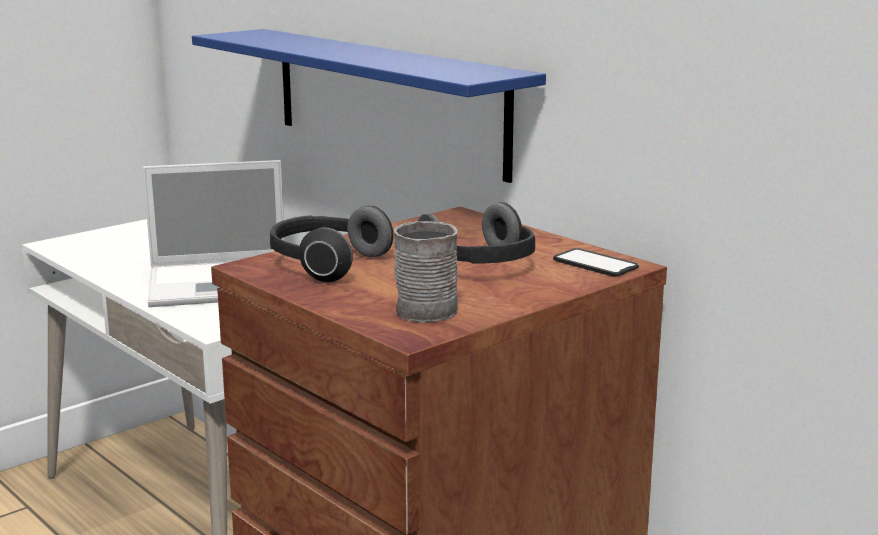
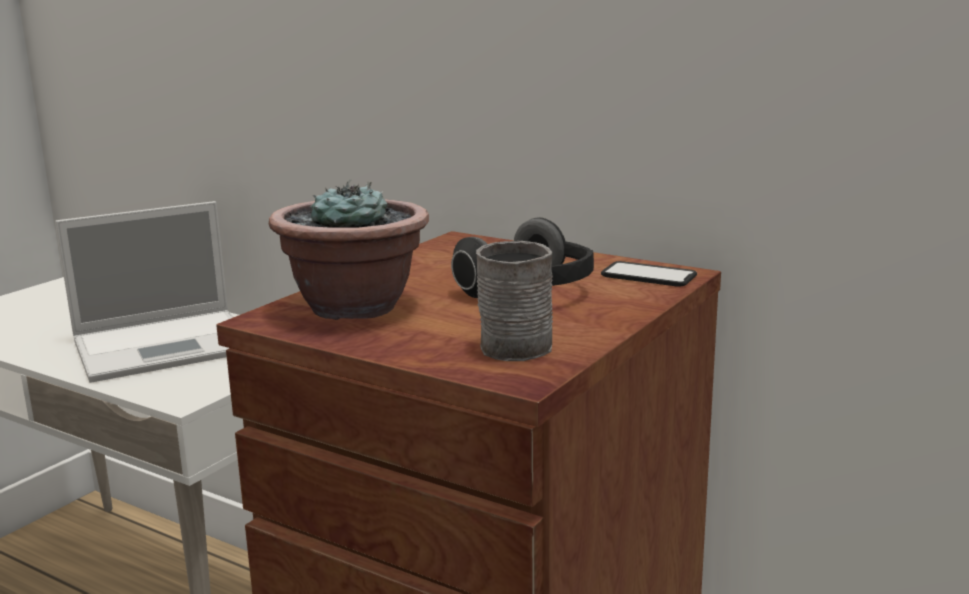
camera: 15 degrees left, 0 degrees up
(325, 264) = (354, 307): headphones -> potted plant
(386, 99) = (345, 122): blue shelf -> none

